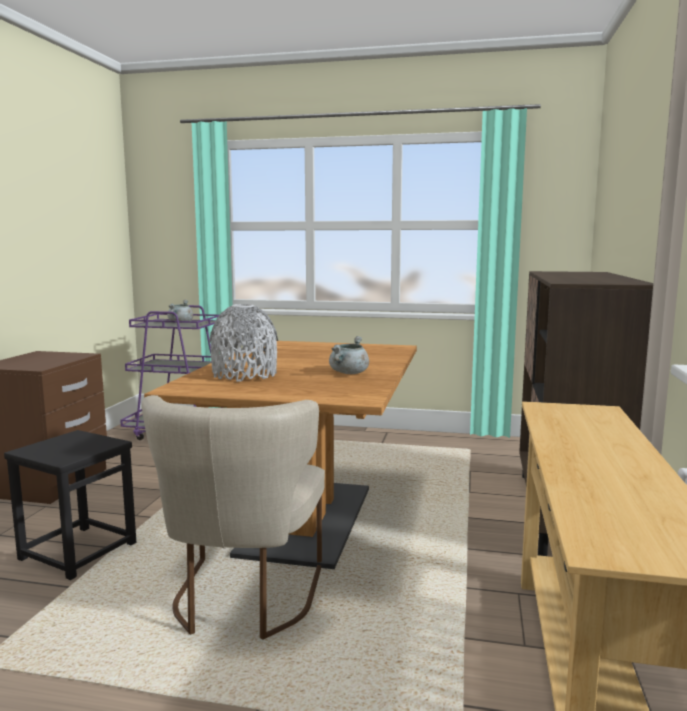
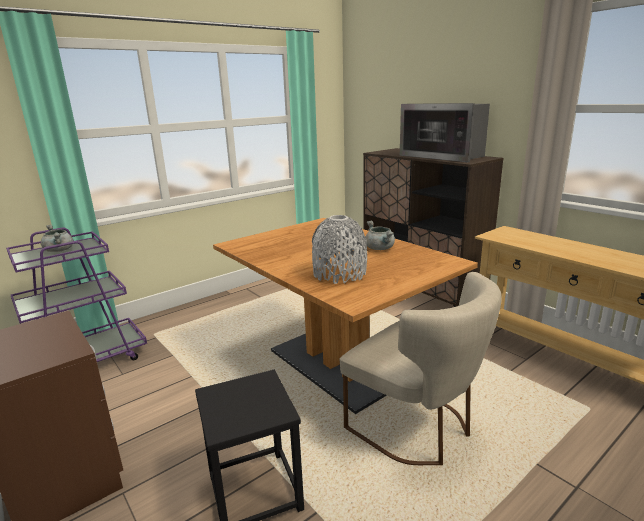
camera: 50 degrees left, 10 degrees up
(590, 278) = (444, 156): none -> microwave

